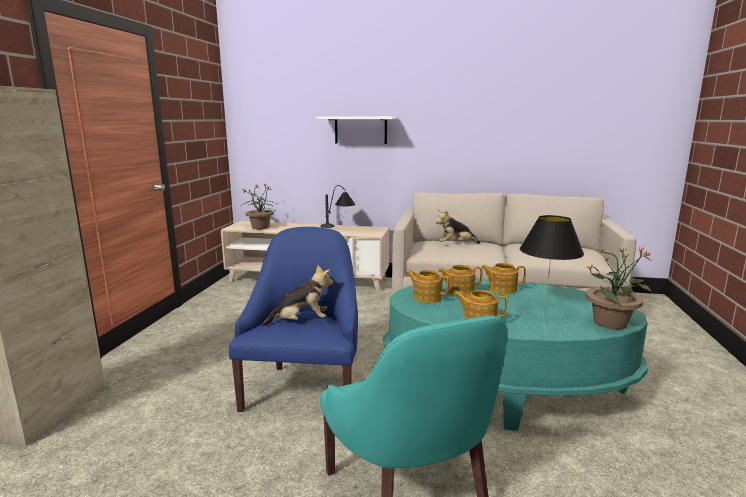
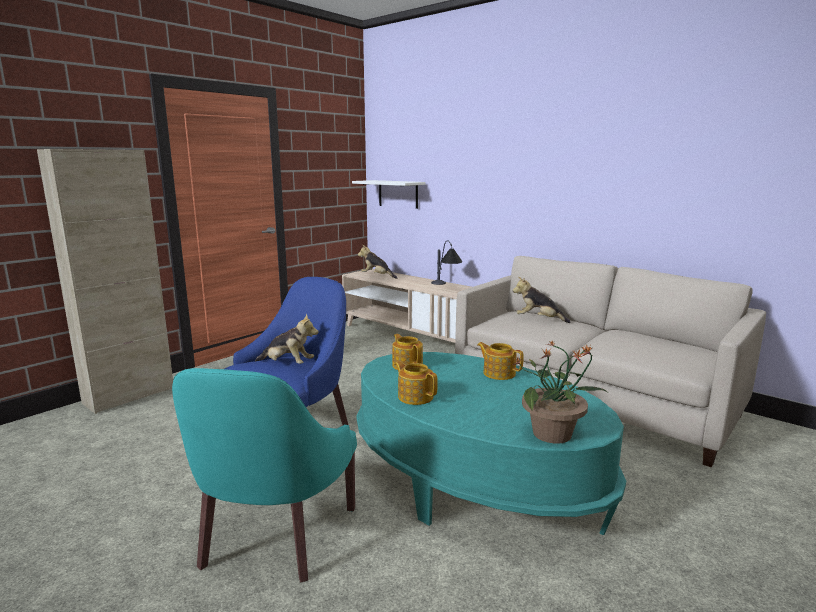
camera: 30 degrees right, 0 degrees up
(260, 227) = (377, 276): potted plant -> plush toy
(360, 130) = (478, 182): white shelf -> white shelf (398, 194)
(459, 291) = (449, 366): teapot -> none
(545, 310) = (504, 403): black table lamp -> none

